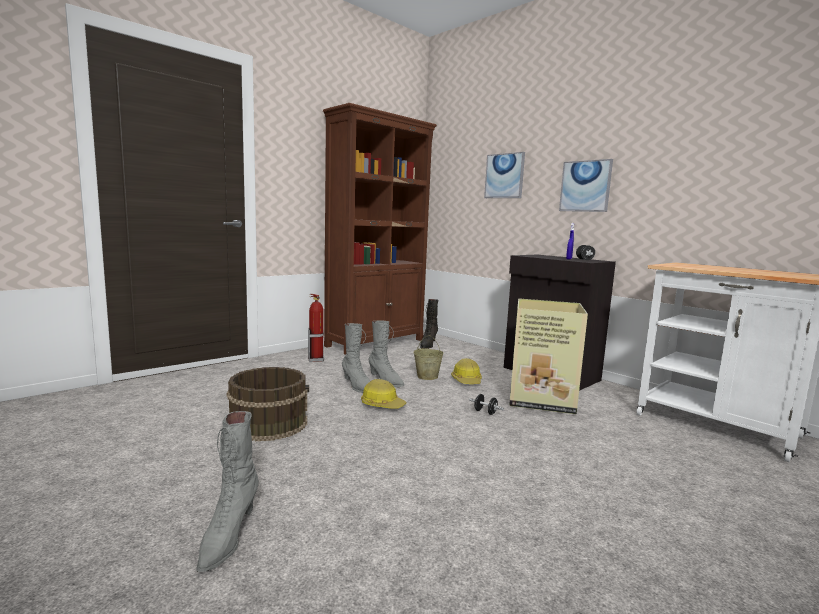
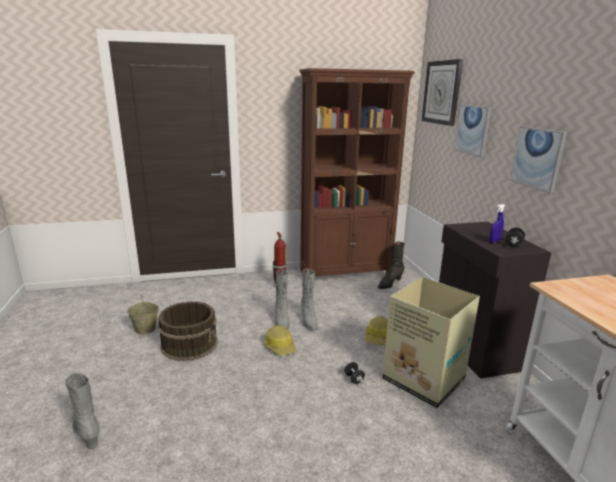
camera: 30 degrees right, 10 degrees up
(228, 537) = (87, 432): grey boot -> grey boot turned 105 degrees clockwise
(427, 376) = (348, 324): beige bucket -> beige bucket (146, 329)
(458, 148) = (442, 92): none -> wall clock

